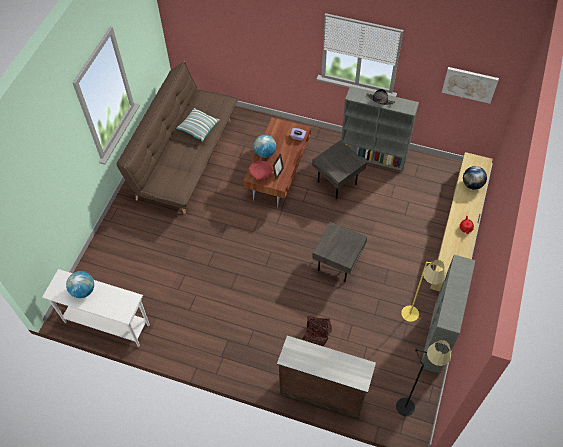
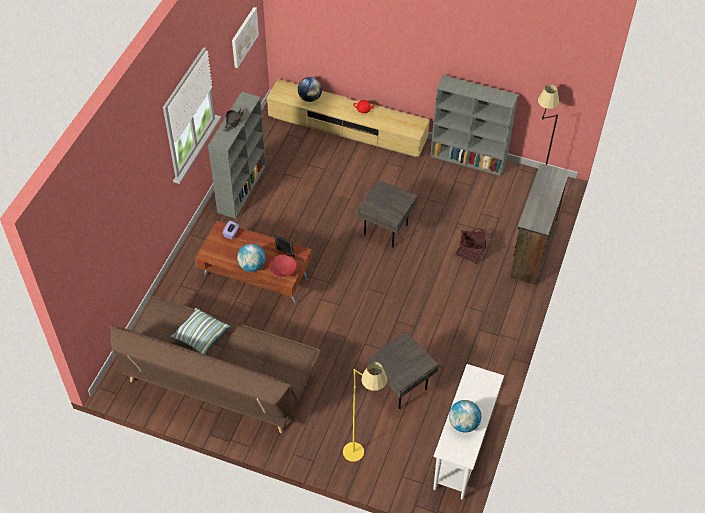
camera: 90 degrees left, 5 degrees down
(338, 183) = (277, 222): grey side table -> grey side table (401, 385)
(413, 320) = (451, 175): yellow floor lamp -> yellow floor lamp (362, 449)

